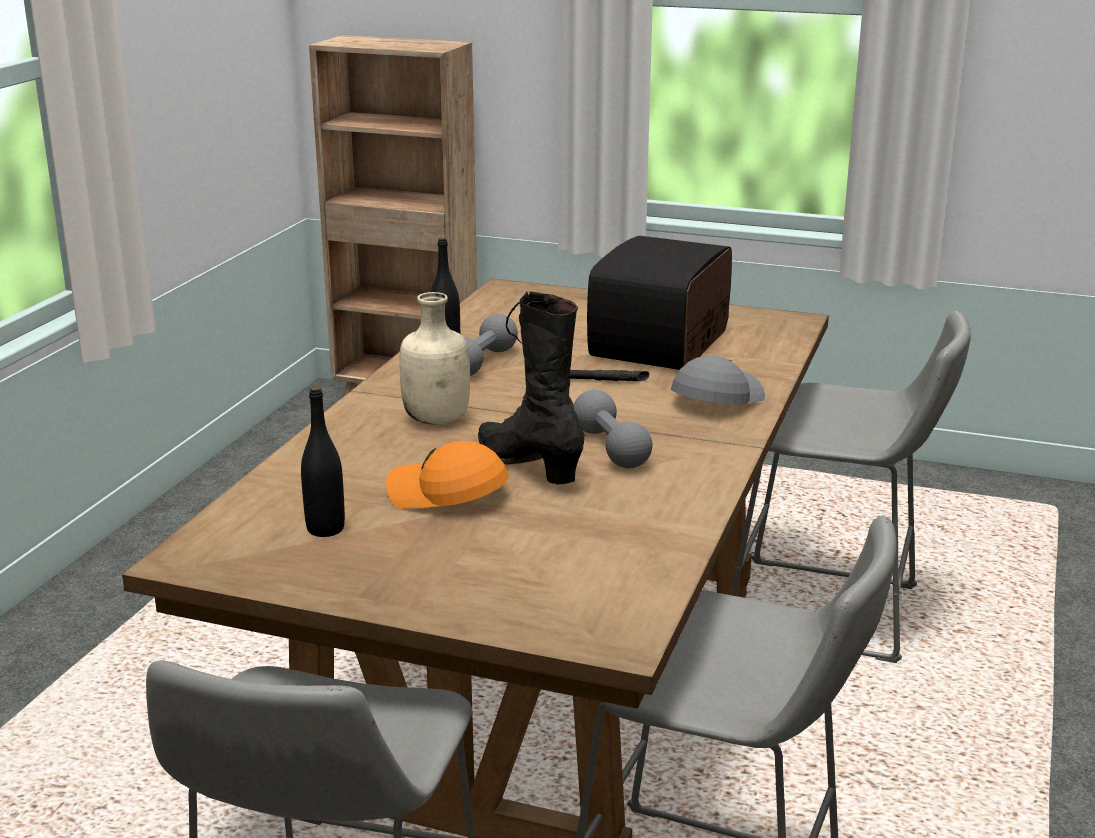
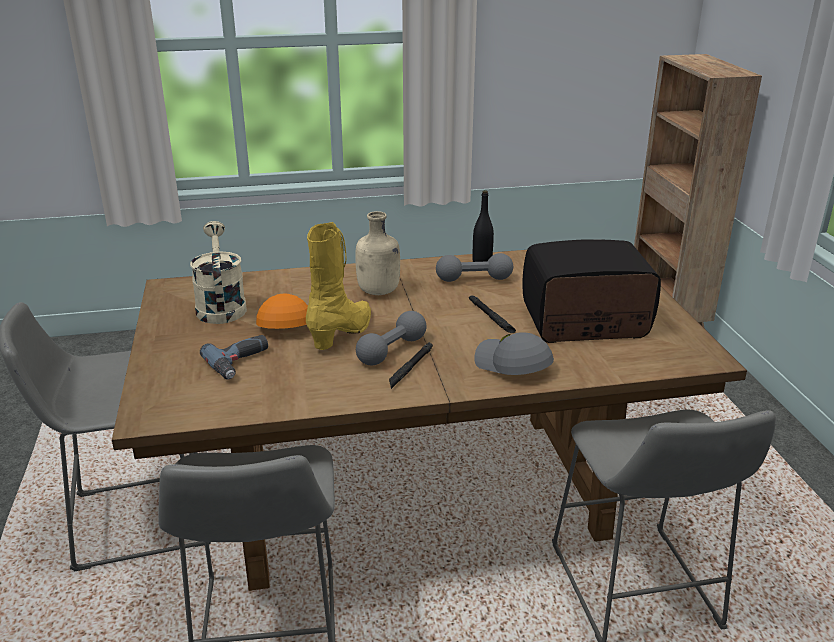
camera: 60 degrees right, 5 degrees up
(325, 529) = (220, 306): black bottle -> beige watering can
(529, 465) = (343, 333): black boot -> yellow boot
(532, 545) = (241, 363): none -> power drill
(665, 448) = (410, 368): none -> black flashlight
(715, 399) = (511, 365): grey cap -> grey cap turned 135 degrees counterclockwise

